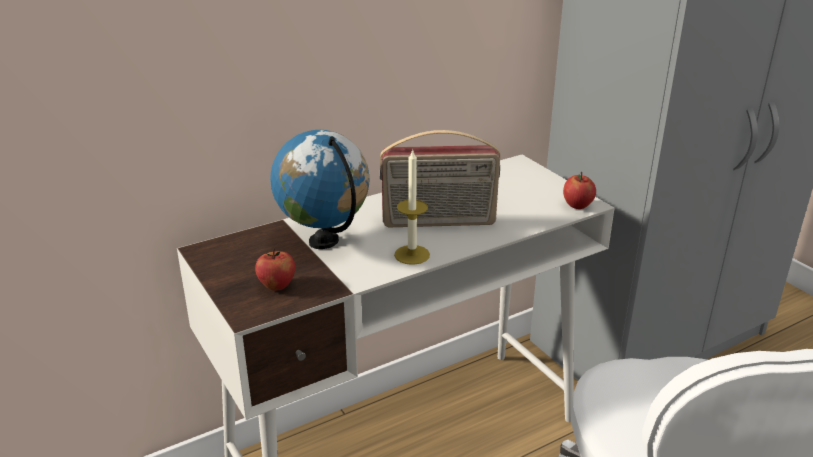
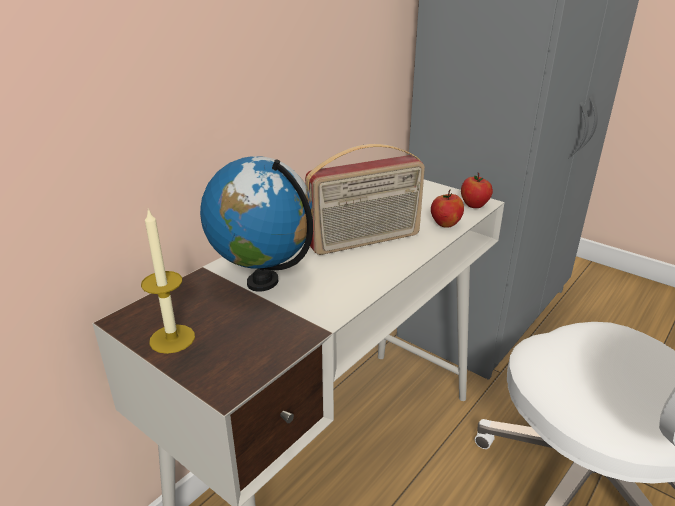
camera: 20 degrees left, 0 degrees up
(277, 285) = (241, 342): apple -> apple (445, 224)
(412, 255) = (363, 278): candle -> candle (172, 339)

